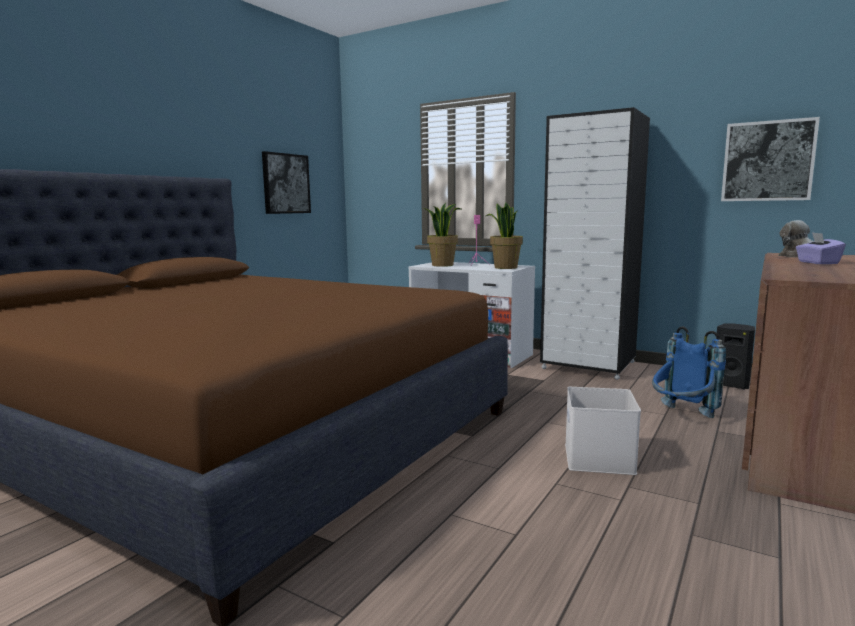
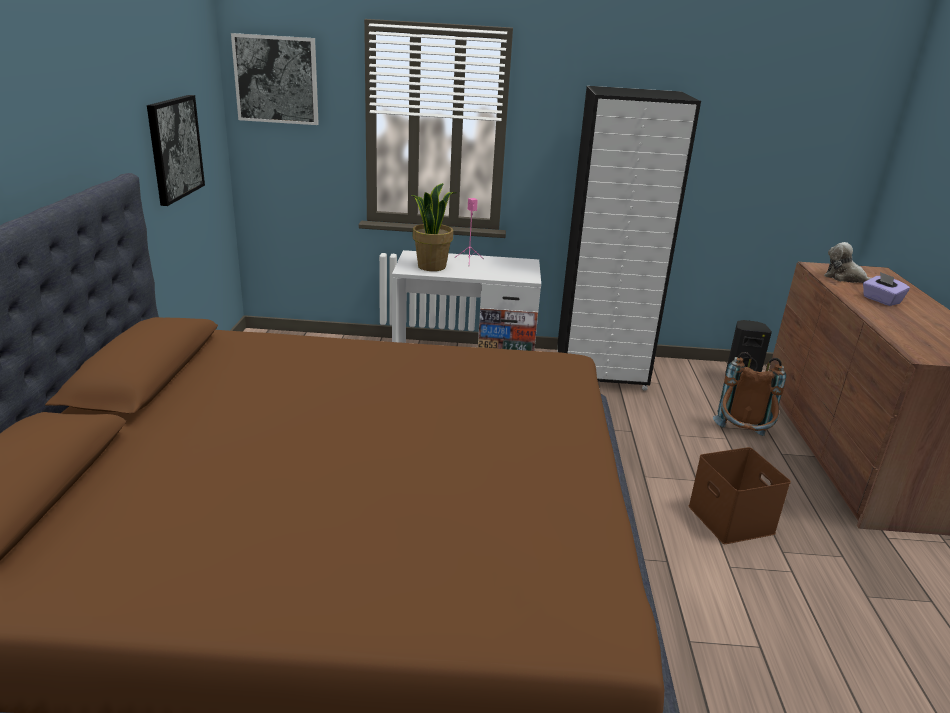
camera: 30 degrees left, 15 degrees up
(505, 267) = (516, 270): potted plant -> none
(600, 459) = (733, 520): white storage box -> brown storage box
(681, 416) = (741, 439): blue backpack -> brown backpack
(767, 161) = (789, 154): picture -> picture (276, 79)

